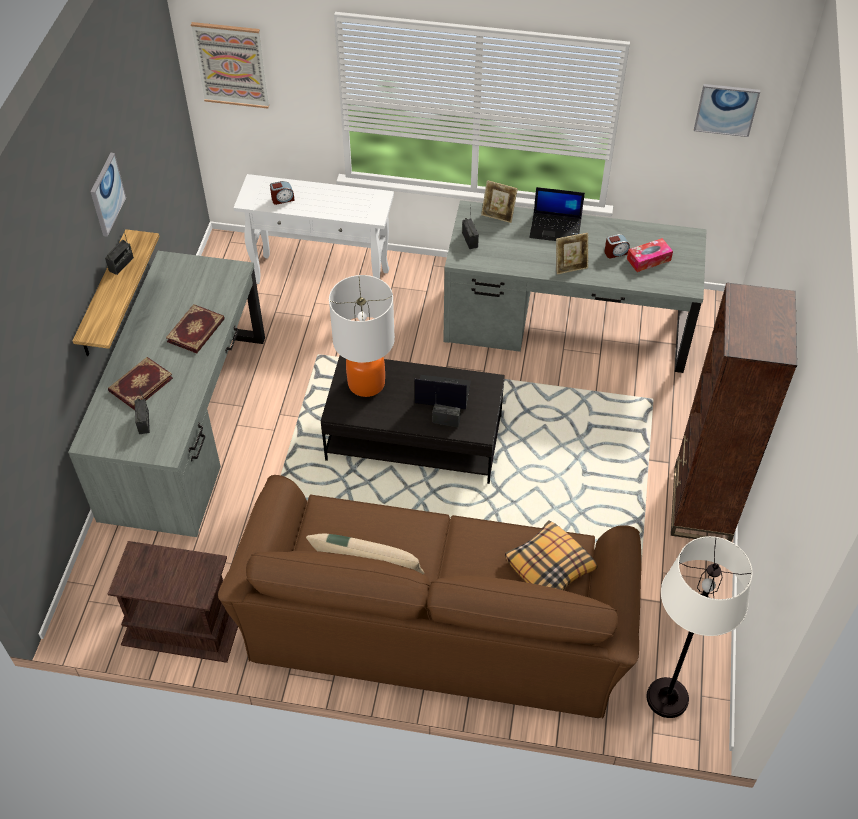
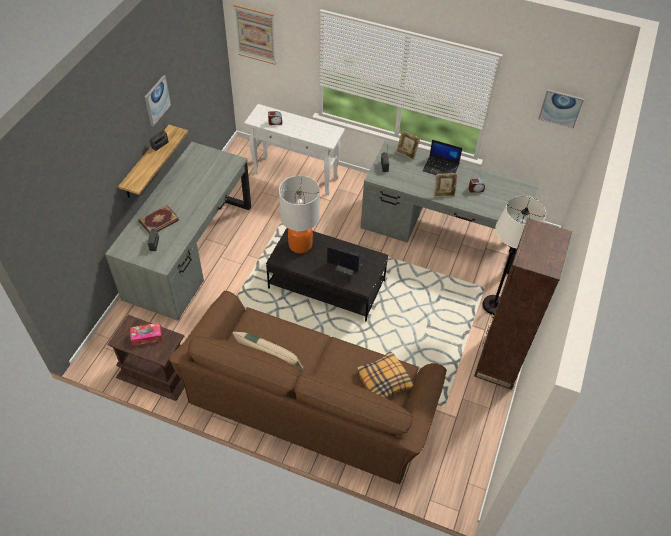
camera: 10 degrees right, 0 degrees up
(196, 331) = (201, 194): book -> none
(648, 259) = (495, 197): tissue box -> tissue box (147, 336)
(667, 698) = (444, 480): white floor lamp -> white floor lamp (493, 305)

